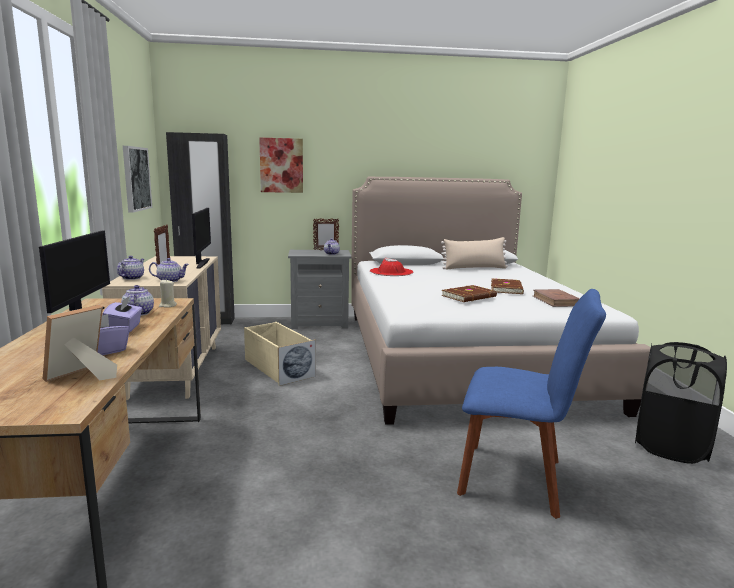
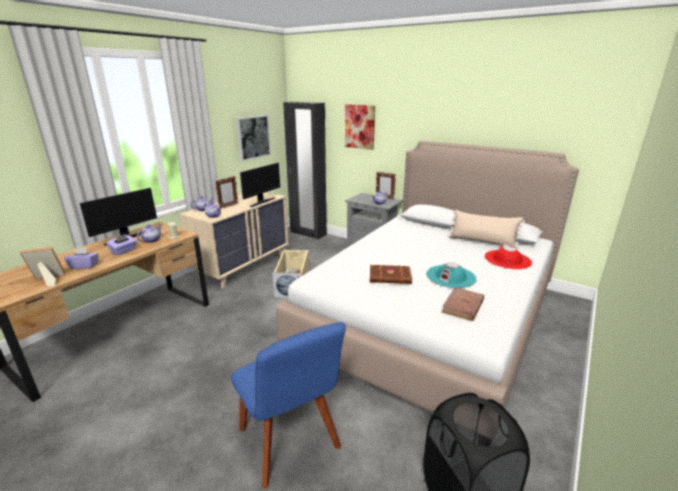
camera: 40 degrees right, 10 degrees up
(391, 272) = (397, 231): red hat -> red hat (507, 259)
(507, 288) = (451, 276): brown book -> turquoise hat

